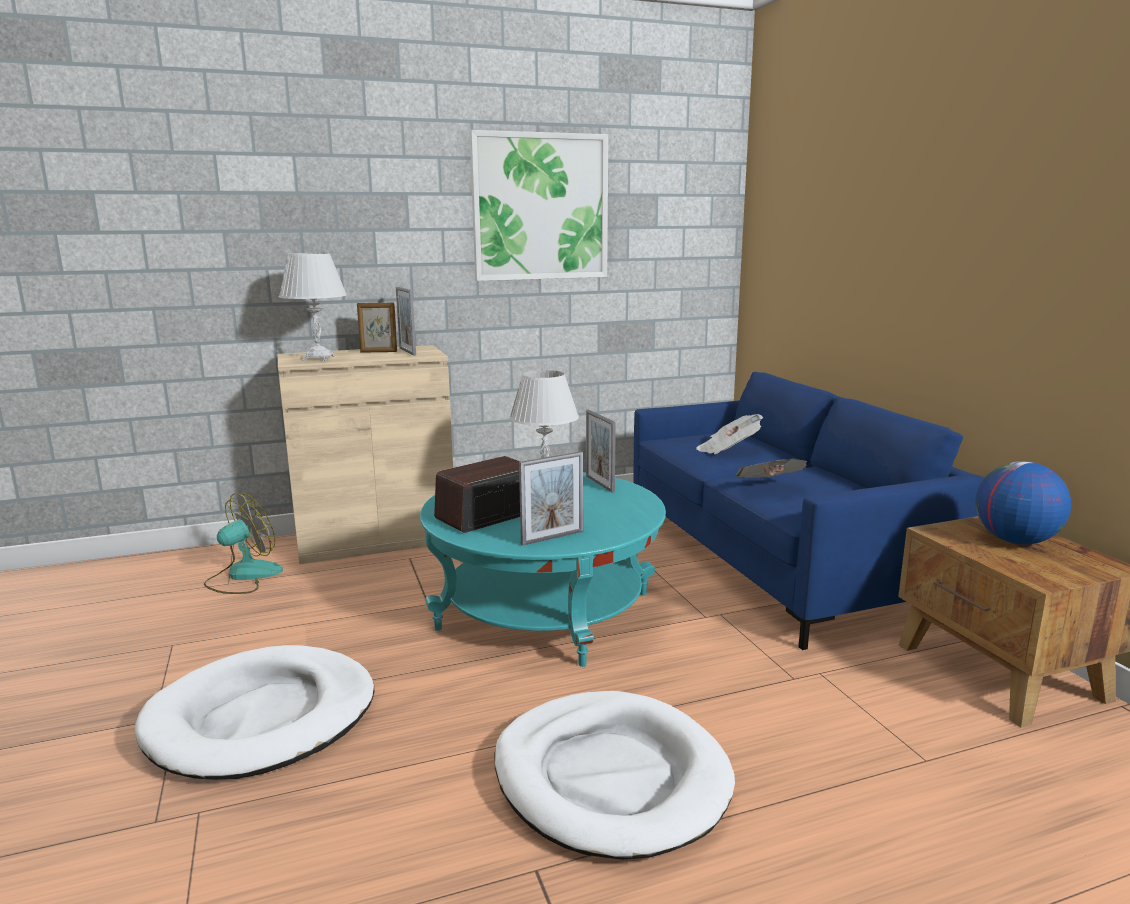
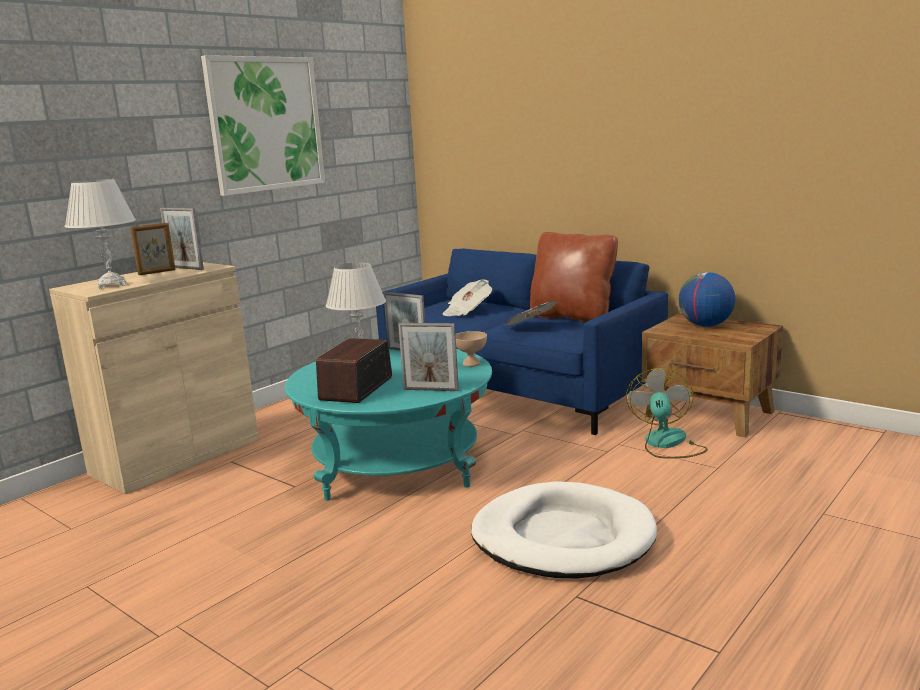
camera: 30 degrees left, 0 degrees up
(243, 576) = (79, 519): fan -> fan (667, 444)
(262, 718) = (261, 599): white dog bed -> none
(552, 538) = (430, 390): picture frame -> picture frame turned 75 degrees clockwise
(640, 517) = (471, 364): none -> beige bowl
(843, 485) = (572, 317): none -> brown pillow

